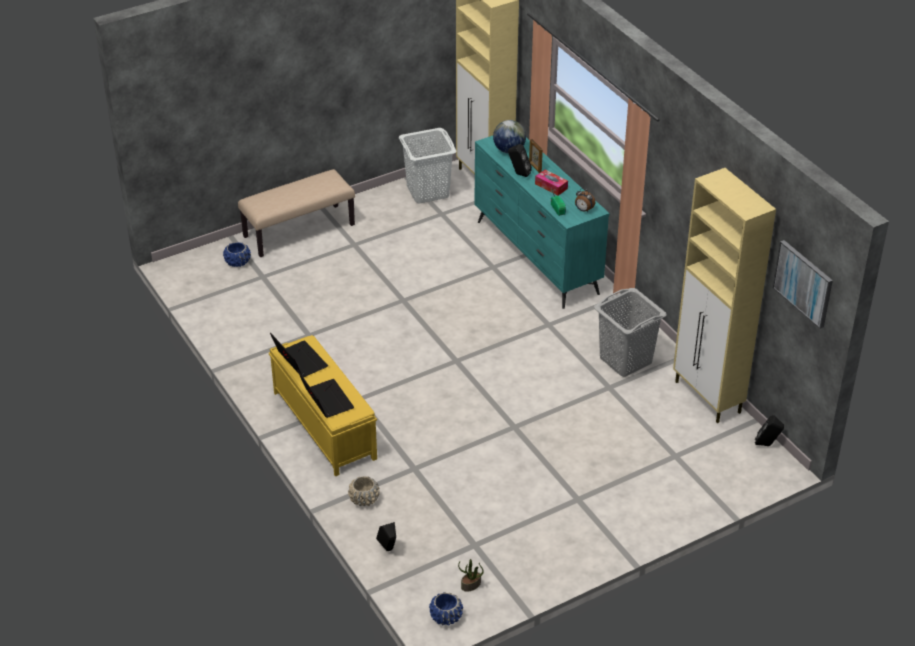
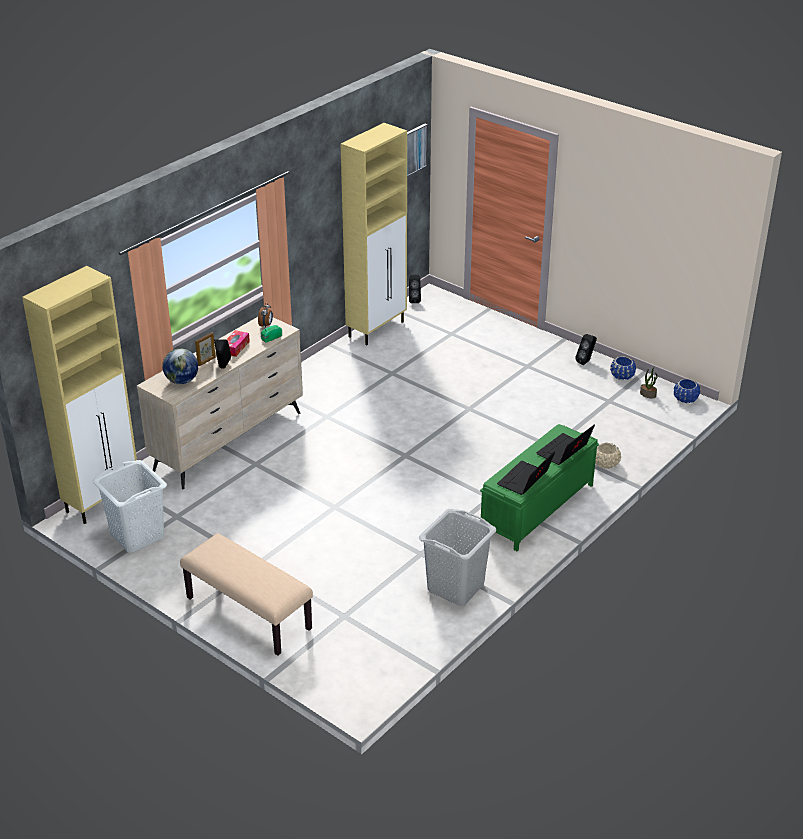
camera: 110 degrees left, 5 degrees down
(238, 262) = (327, 644): blue planter -> blue planter (622, 376)
(324, 425) = (537, 509): yellow bench -> green bench
(388, 549) = (647, 438): black speaker -> black speaker (586, 361)
(536, 257) = (229, 441): turquoise dresser -> beige dresser
(625, 360) = (352, 371): grey laundry basket -> grey laundry basket (455, 587)

